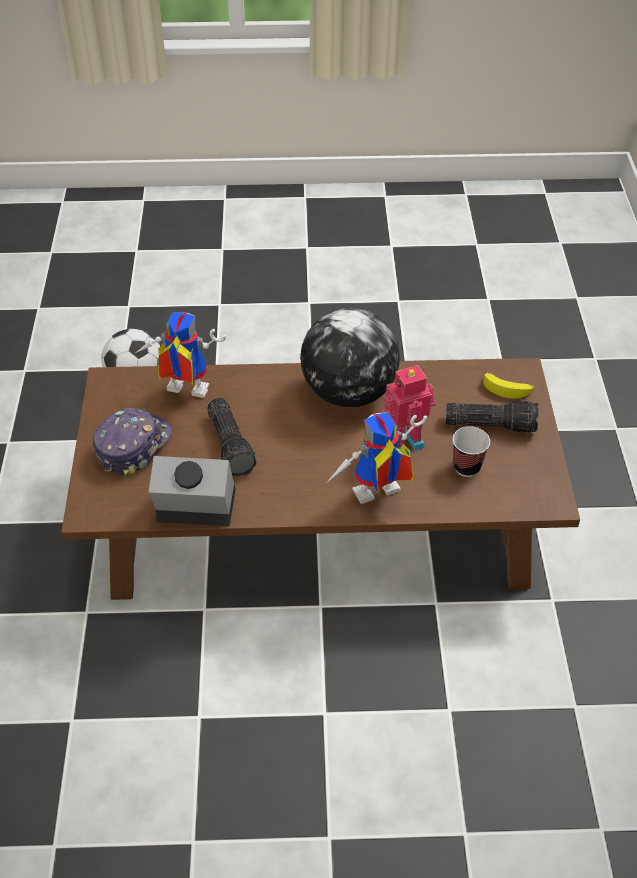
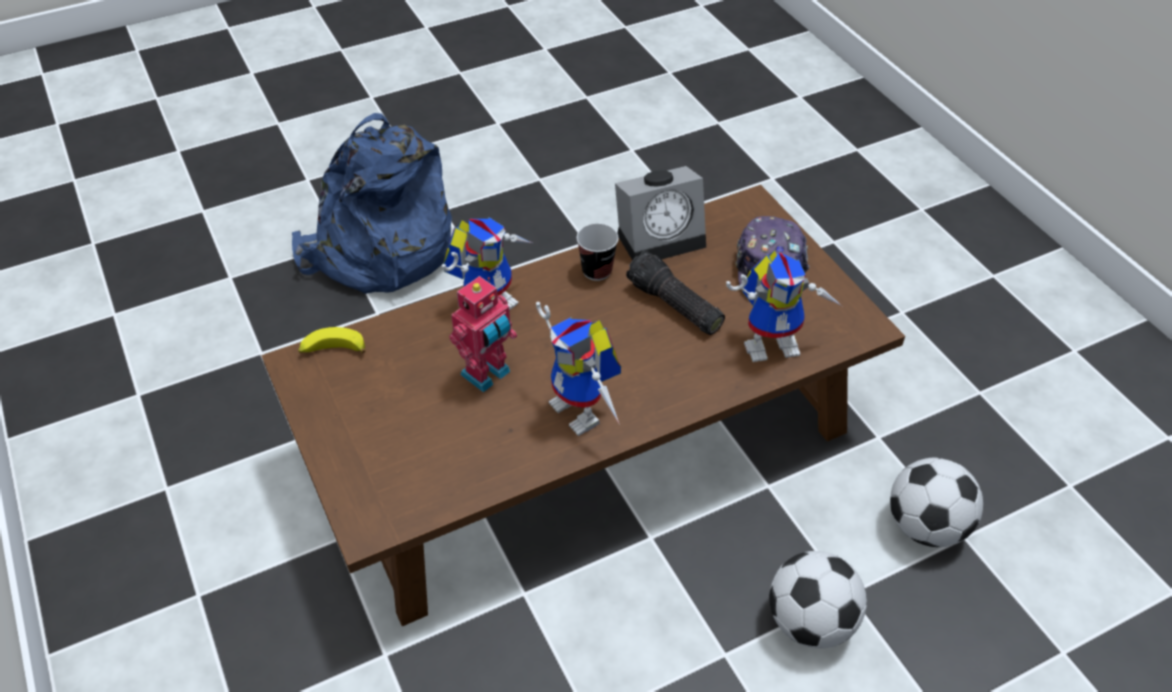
camera: 155 degrees right, 0 degrees up
(251, 361) = (810, 622): none -> football
(348, 392) = (584, 412): globe -> toy robot
(424, 797) = (379, 251): none -> blue backpack
(467, 467) = (403, 368): cup -> cup (597, 271)
(491, 424) = (390, 432): flashlight -> none
(507, 389) = (381, 492): banana -> banana (332, 350)

